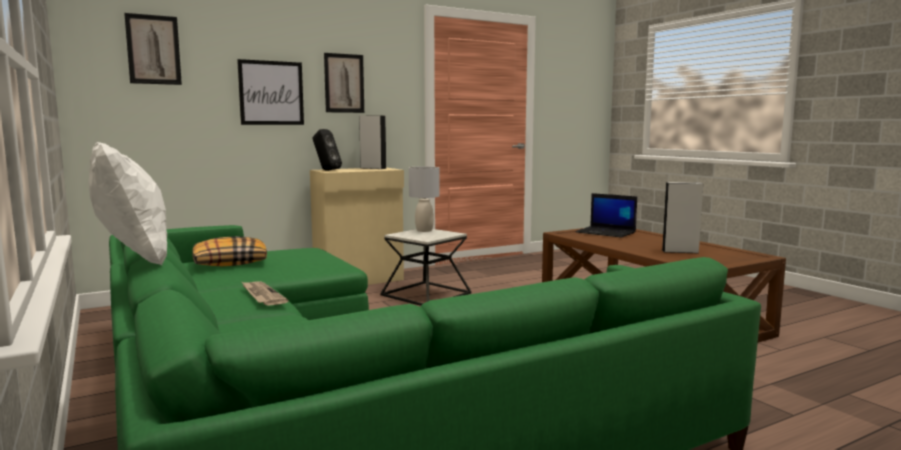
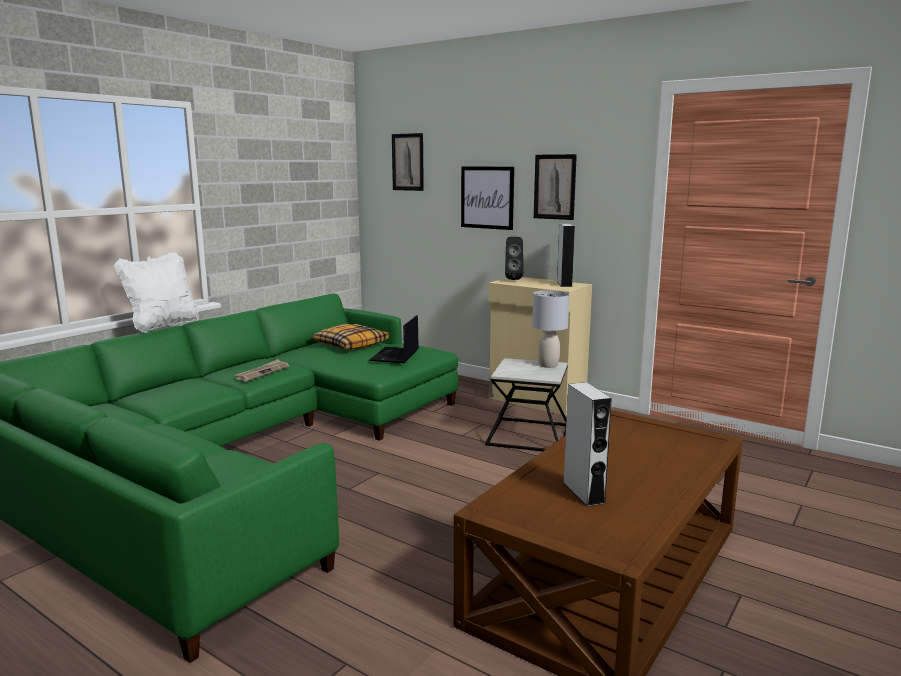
camera: 65 degrees right, 5 degrees up
(606, 232) = (659, 439): laptop -> laptop (395, 356)

